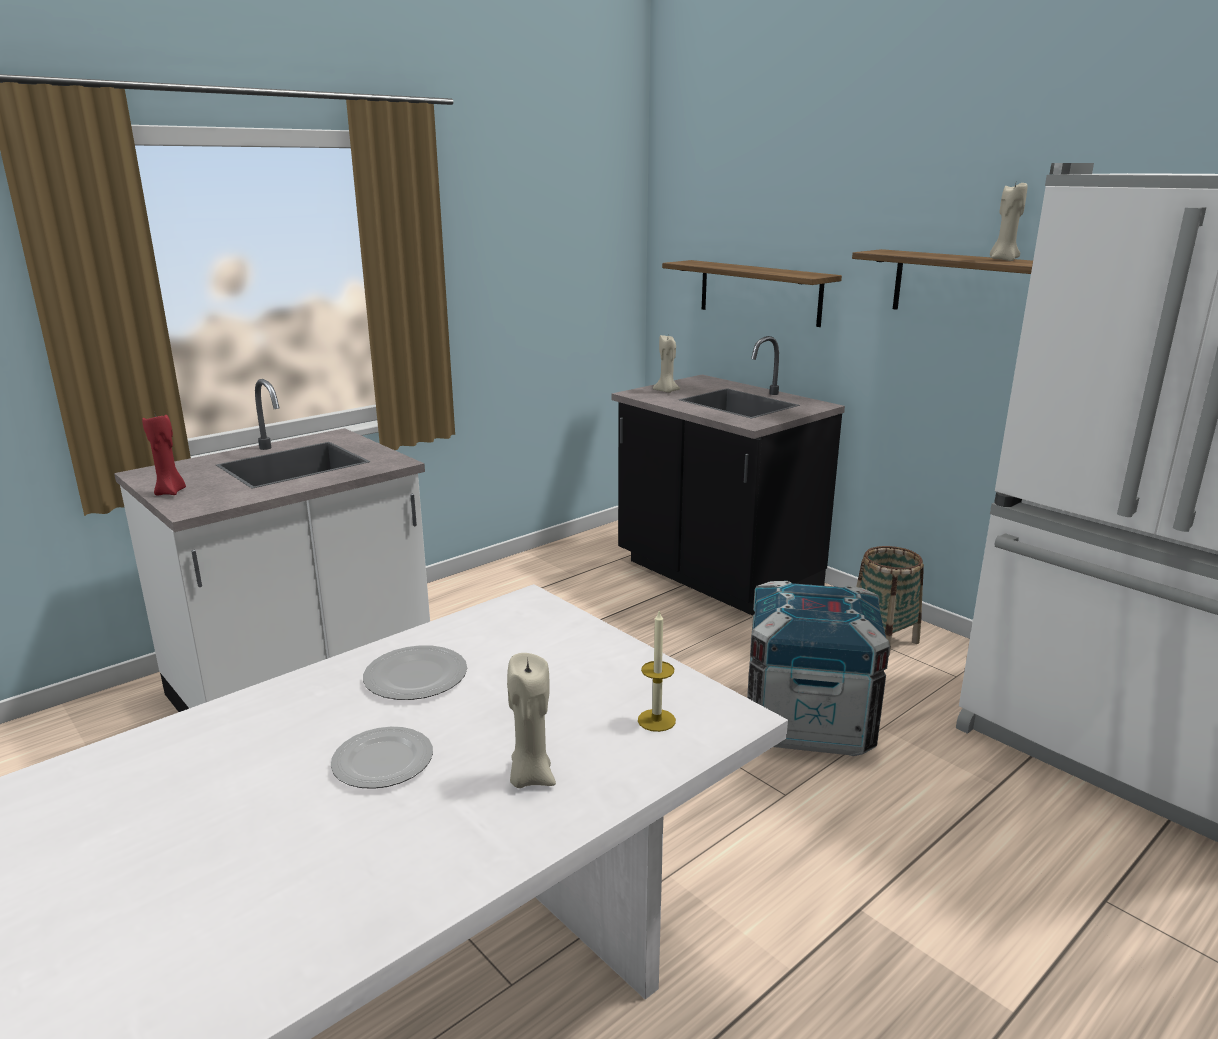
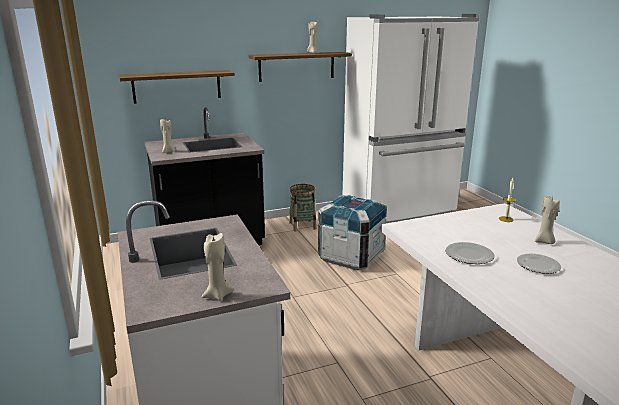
camera: 70 degrees left, 0 degrees up
(171, 492) = (217, 295): red candle -> beige candle

